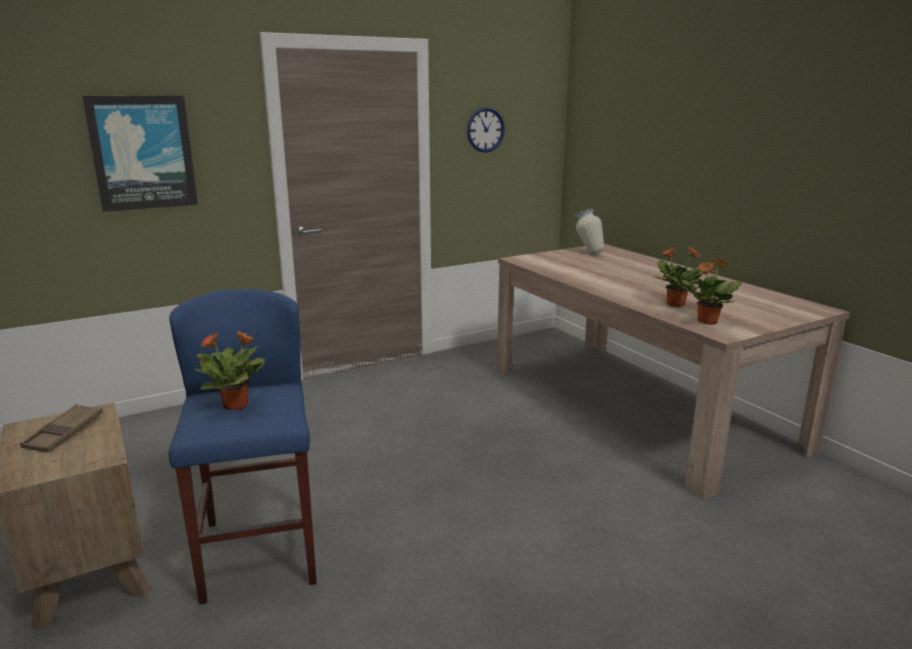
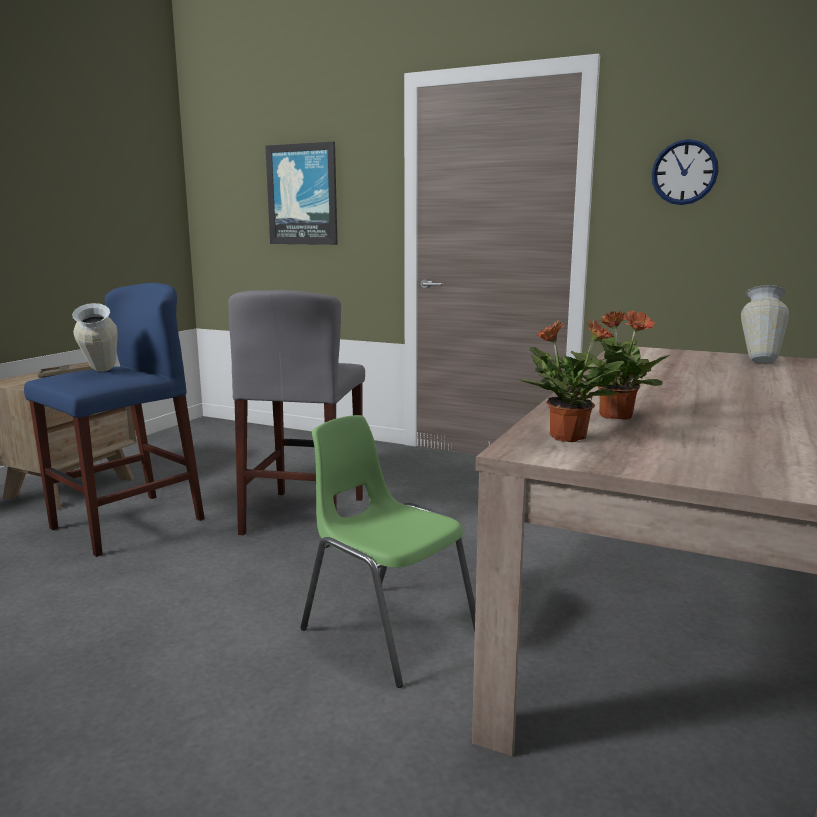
camera: 55 degrees right, 5 degrees down
(236, 405) = (99, 373): potted plant -> vase
(370, 463) = (304, 515): none -> grey stool
(577, 486) = (387, 630): none -> green chair

